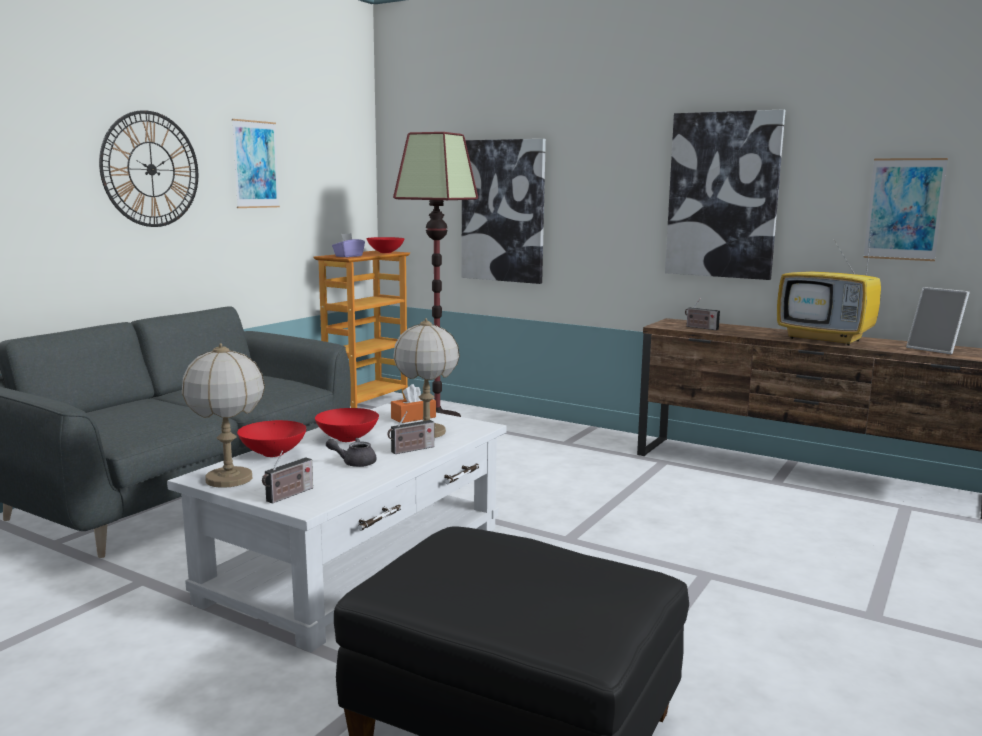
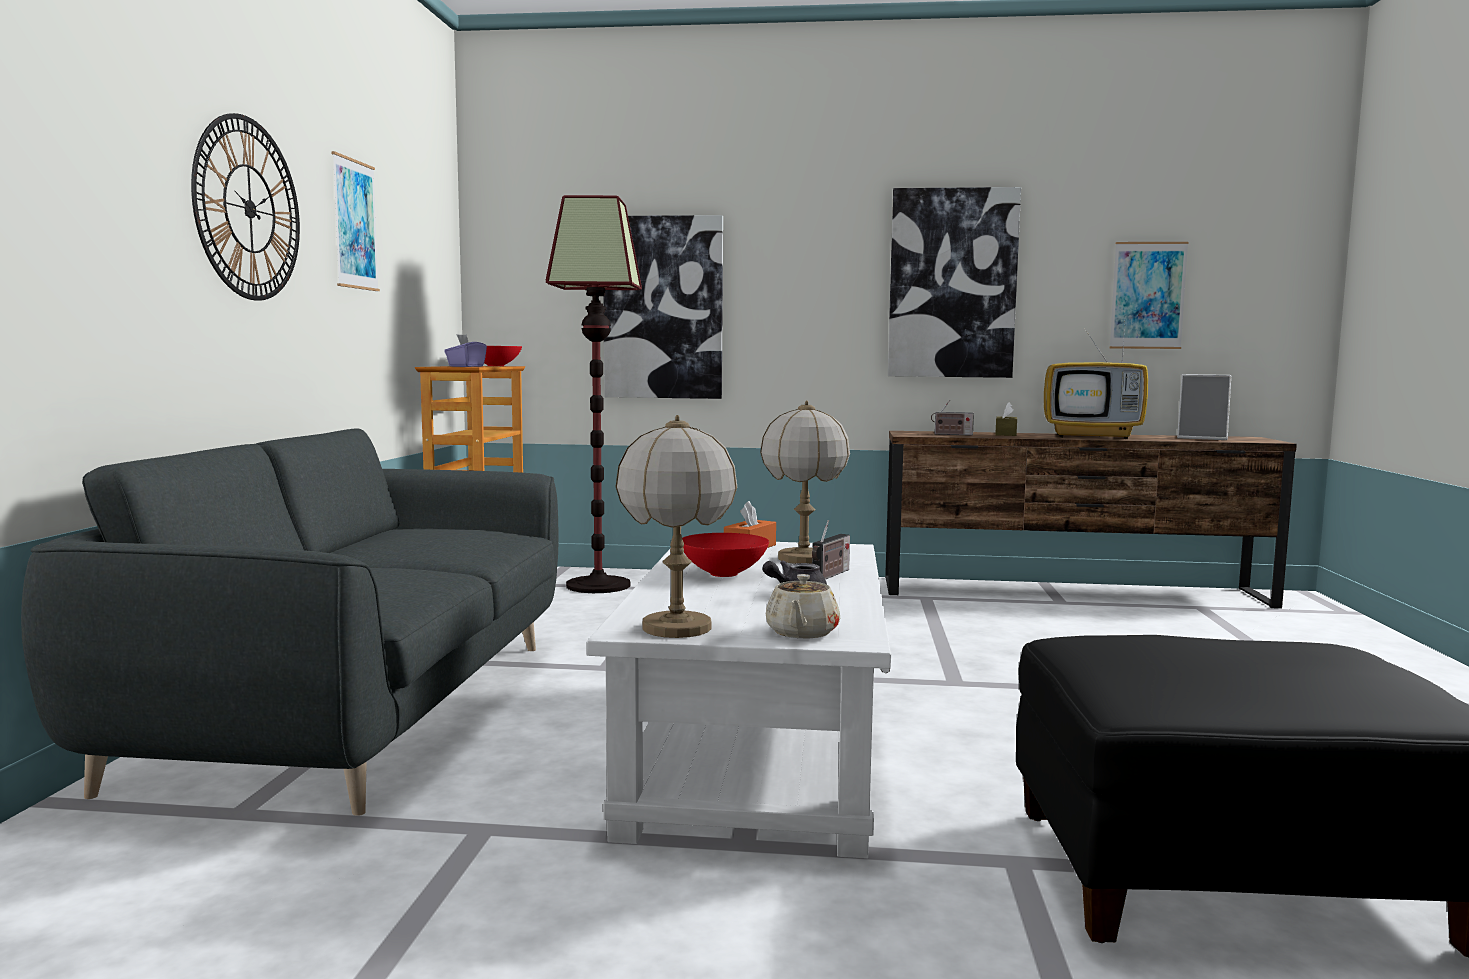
camera: 25 degrees left, 5 degrees down
(274, 453) = (666, 597): red bowl -> none
(288, 495) = (801, 633): radio -> beige teapot
(753, 330) = (1005, 434): none -> brown tissue box

